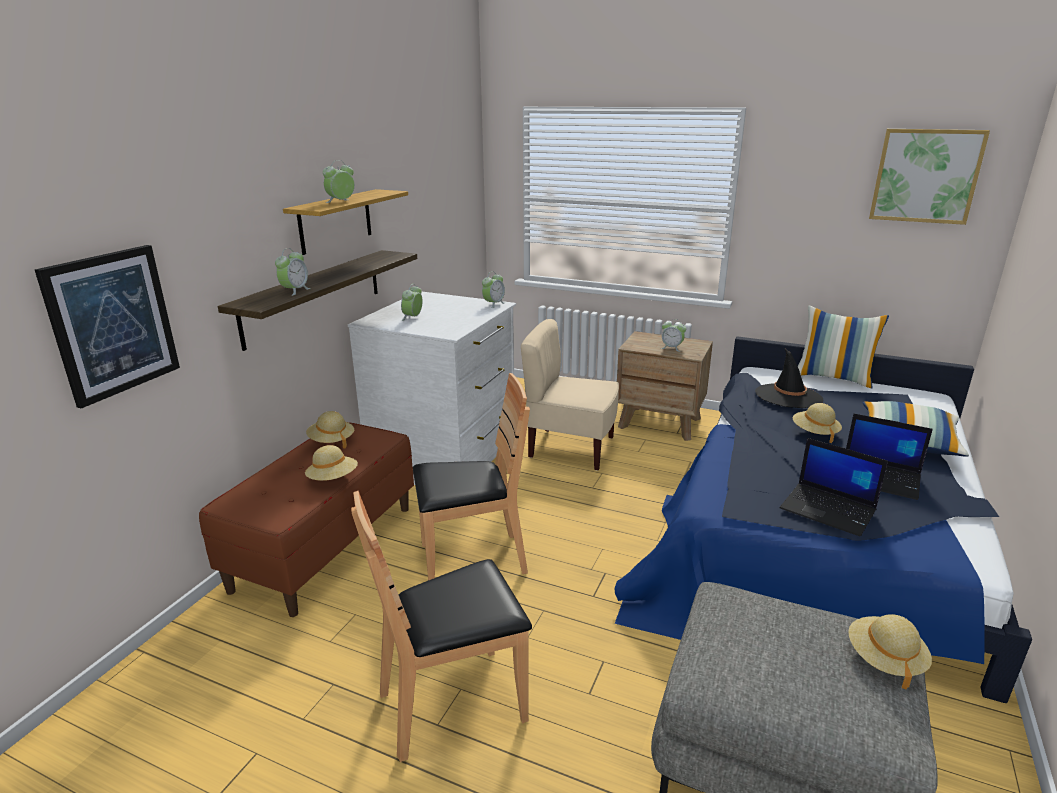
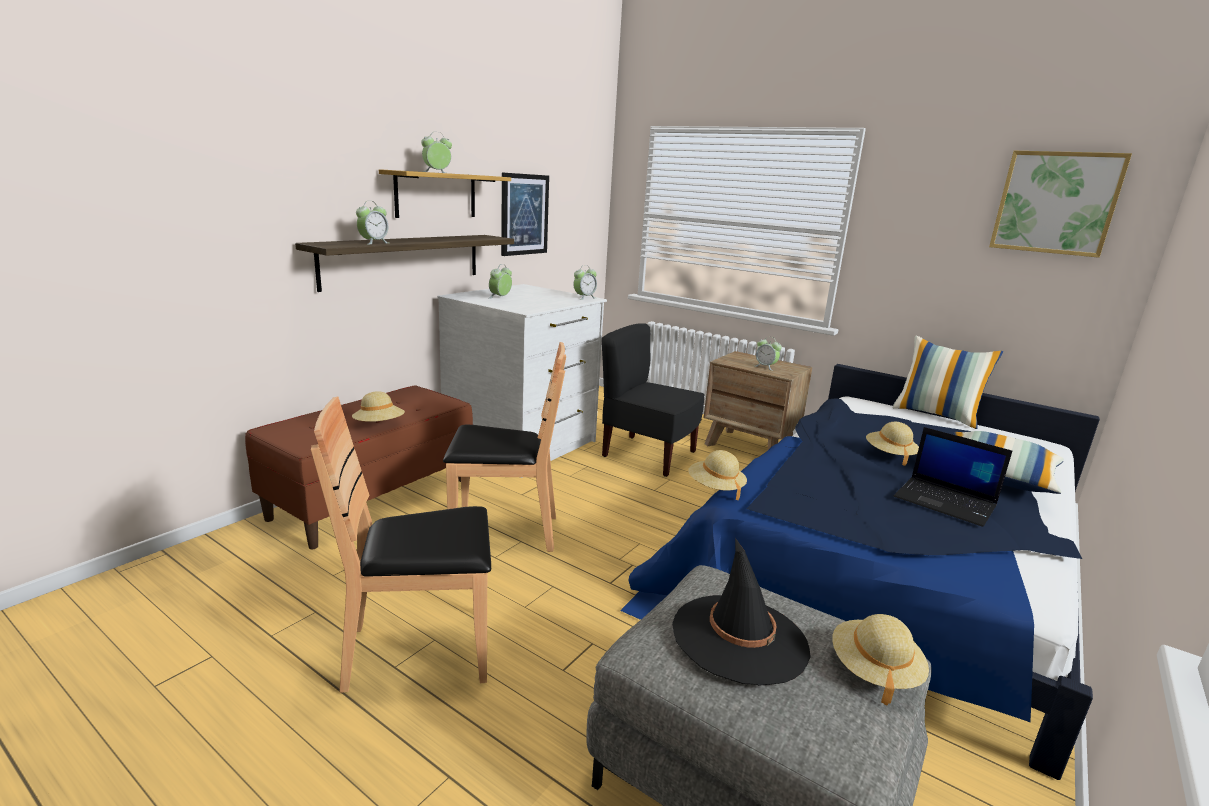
camera: 10 degrees right, 5 degrees down
(112, 323) = (179, 231): picture -> picture (524, 214)
(331, 441) = (398, 398): beige hat -> beige hat (715, 488)
(570, 448) = (648, 455): beige chair -> black chair
(788, 396) = (875, 422): black hat -> black hat (739, 638)
(829, 509) = (871, 520): laptop -> none

